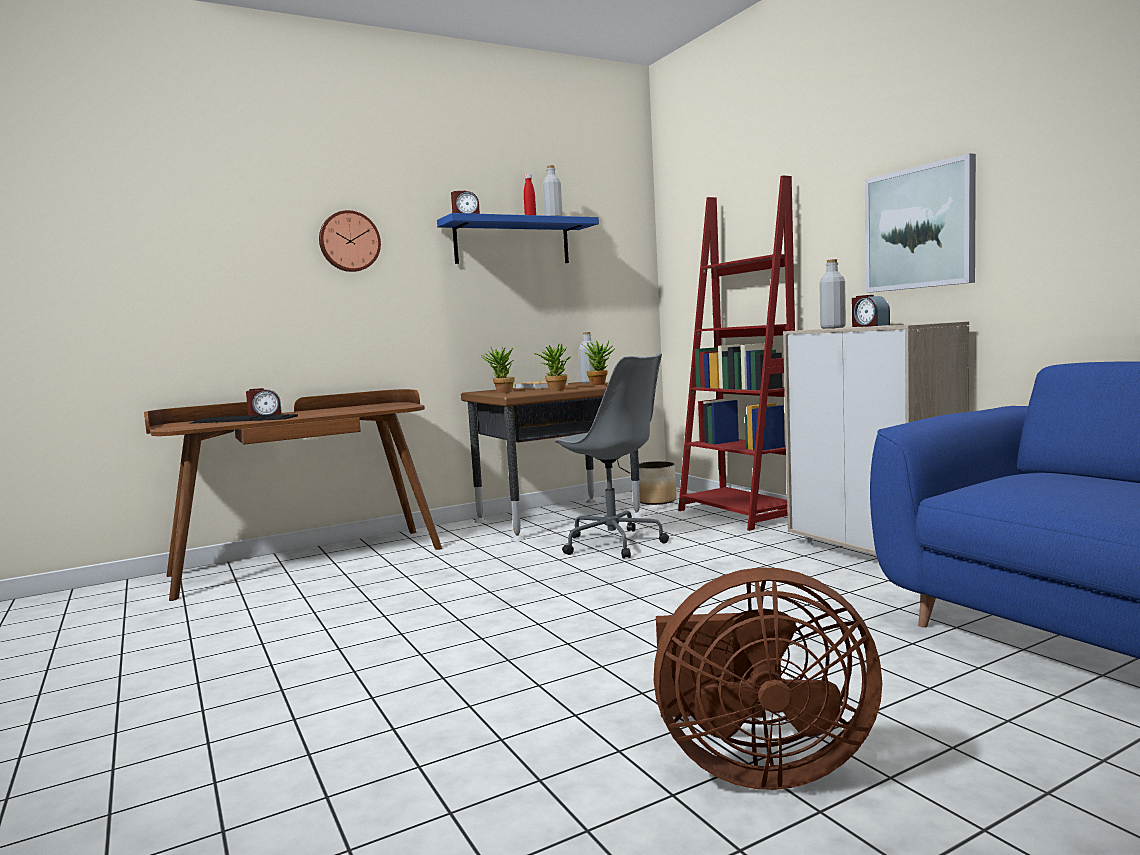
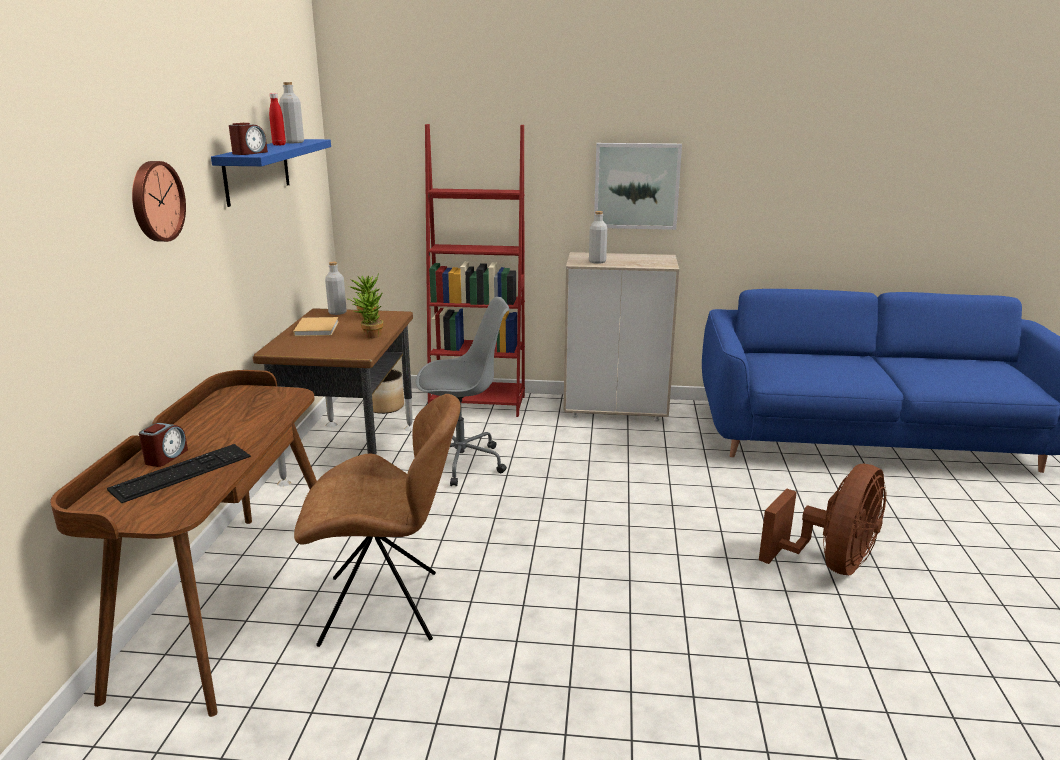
camera: 55 degrees left, 15 degrees up
(343, 596) = (386, 608): none -> brown chair
(501, 392) = (318, 348): potted plant -> none
(869, 326) = (617, 258): alarm clock -> none

